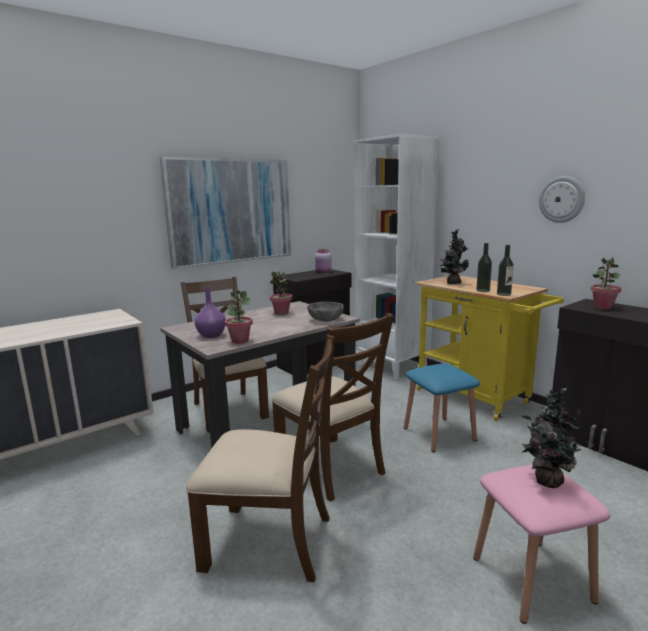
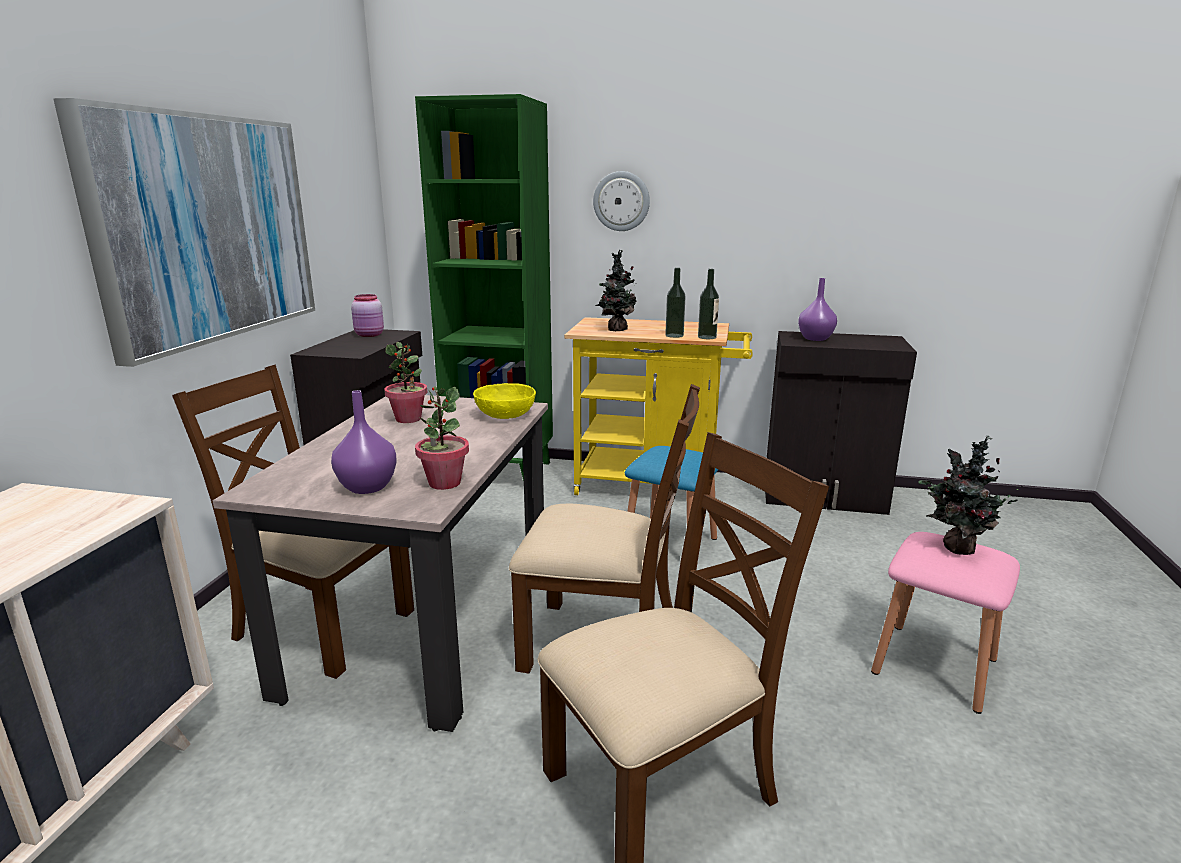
camera: 40 degrees left, 5 degrees up
(325, 319) = (505, 415): grey bowl -> yellow bowl
(393, 366) = (501, 471): white bookcase -> green bookcase
(562, 199) = (740, 205): wall clock -> wall clock (621, 201)
(602, 307) = (815, 339): potted plant -> purple vase

